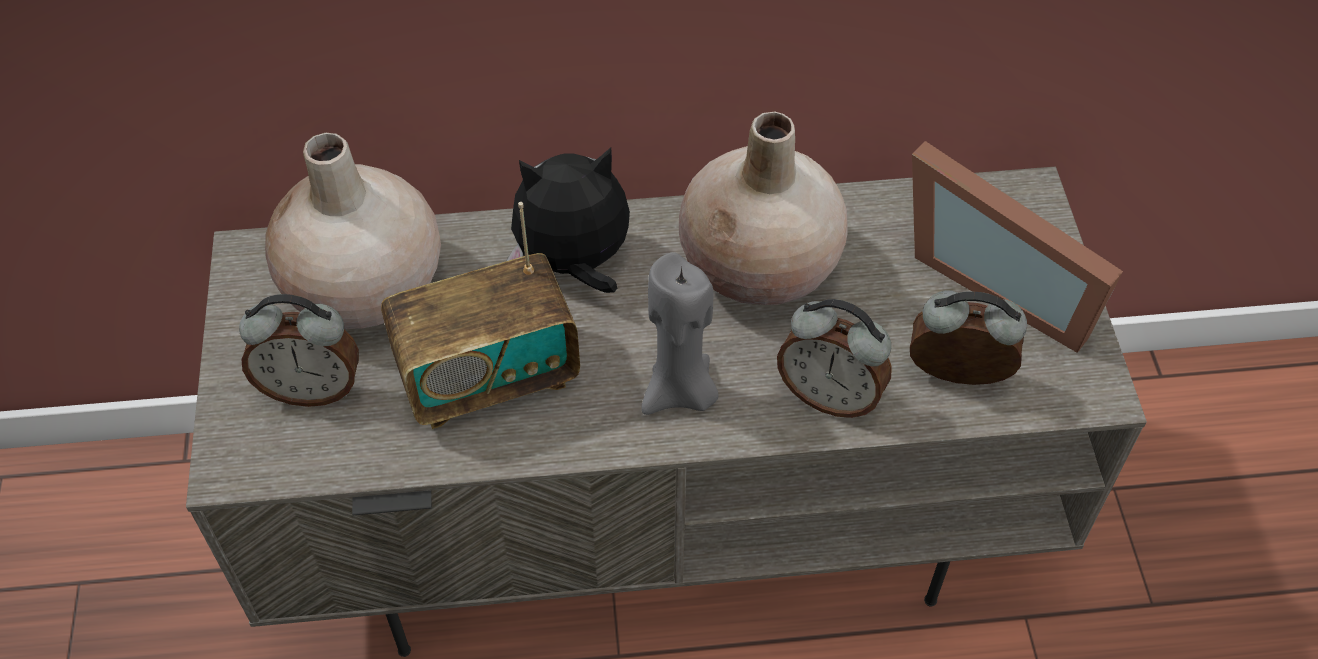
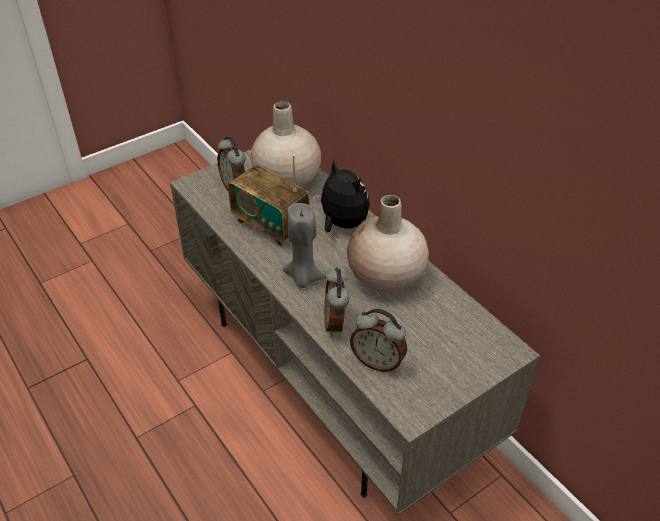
camera: 60 degrees right, 10 degrees down
(956, 378) = (377, 361): alarm clock -> alarm clock turned 135 degrees clockwise
(1001, 279) = (448, 358): picture frame -> none

